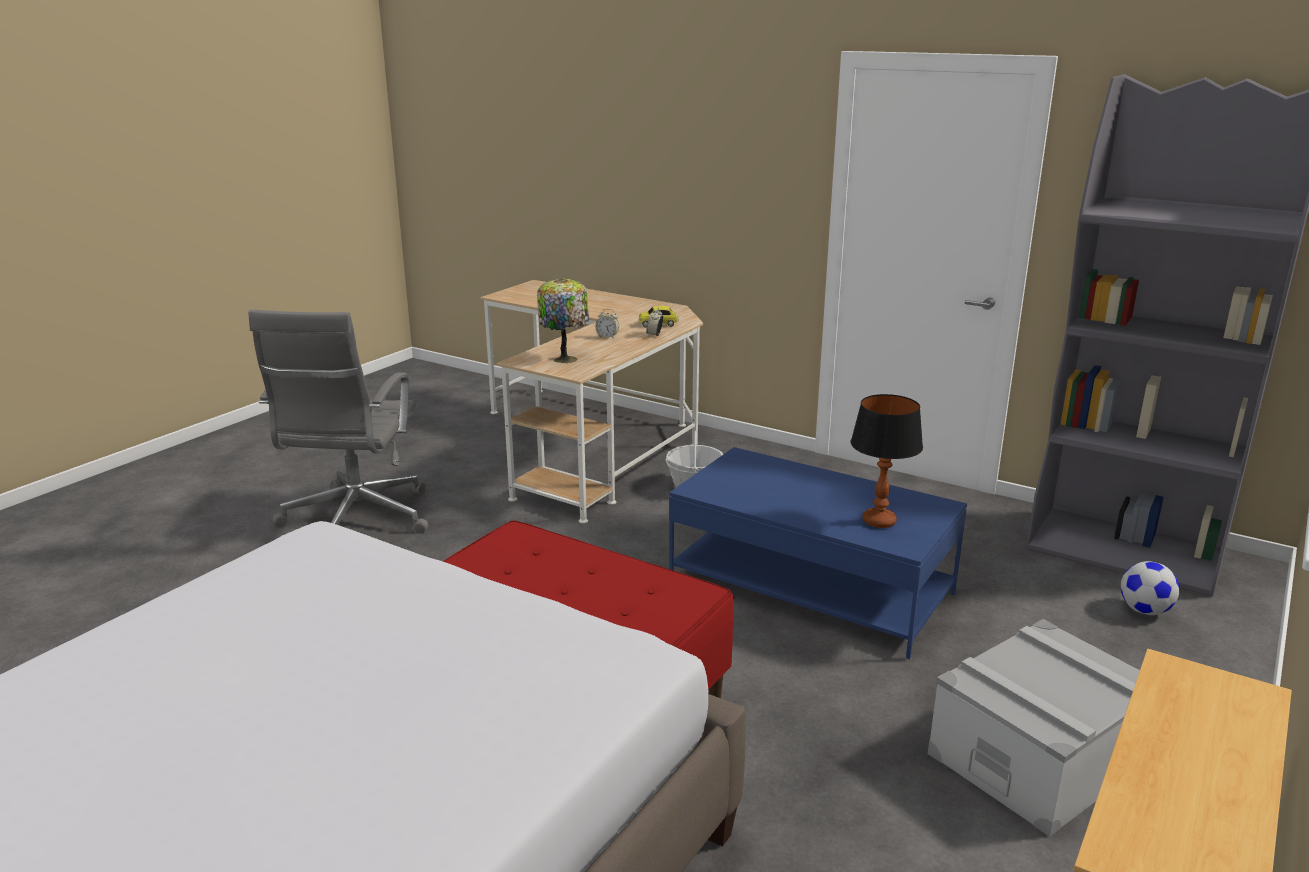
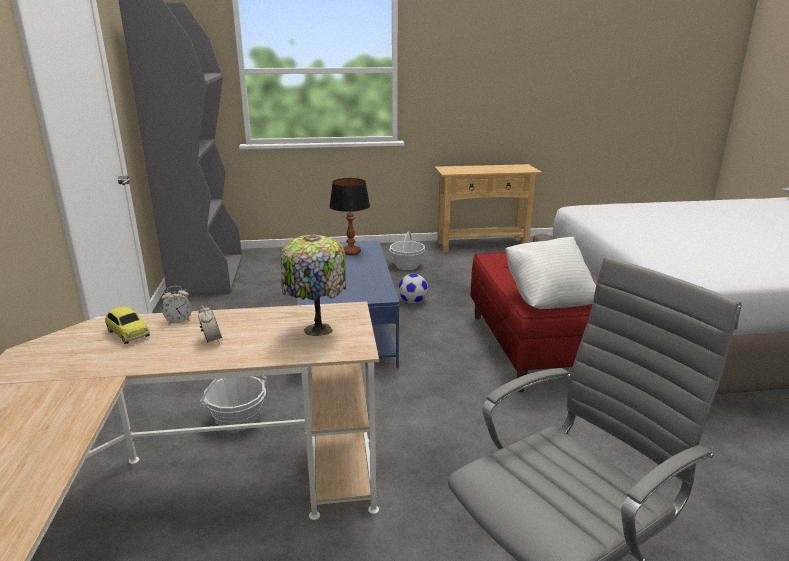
camera: 130 degrees left, 0 degrees up
(514, 555) = (549, 299): none -> white pillow
(1039, 757) = (407, 265): grey storage box -> basket
(1144, 610) = (270, 266): football -> football (412, 302)

